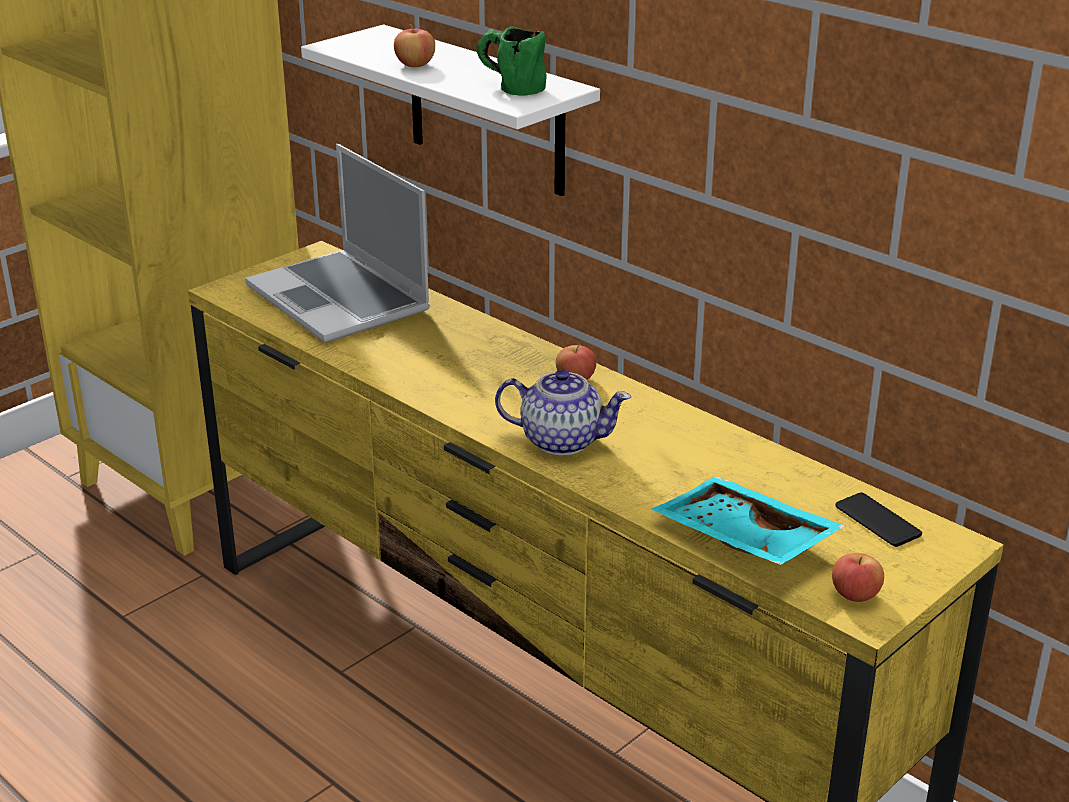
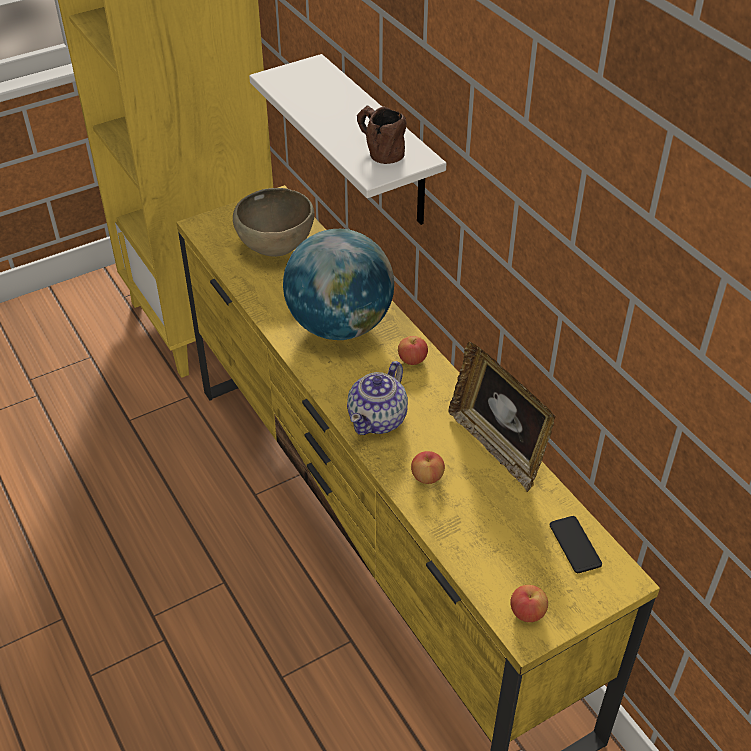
camera: 15 degrees right, 15 degrees up
(341, 300) = (277, 249): laptop -> brown bowl
(415, 64) = (321, 111): apple -> apple (427, 477)
(463, 360) = (340, 325): none -> globe
(510, 86) = (378, 150): green mug -> brown mug
(561, 440) = (378, 419): teapot -> teapot turned 90 degrees clockwise
(729, 444) = (497, 446): none -> picture frame
(741, 541) = (467, 543): turquoise tray -> none

